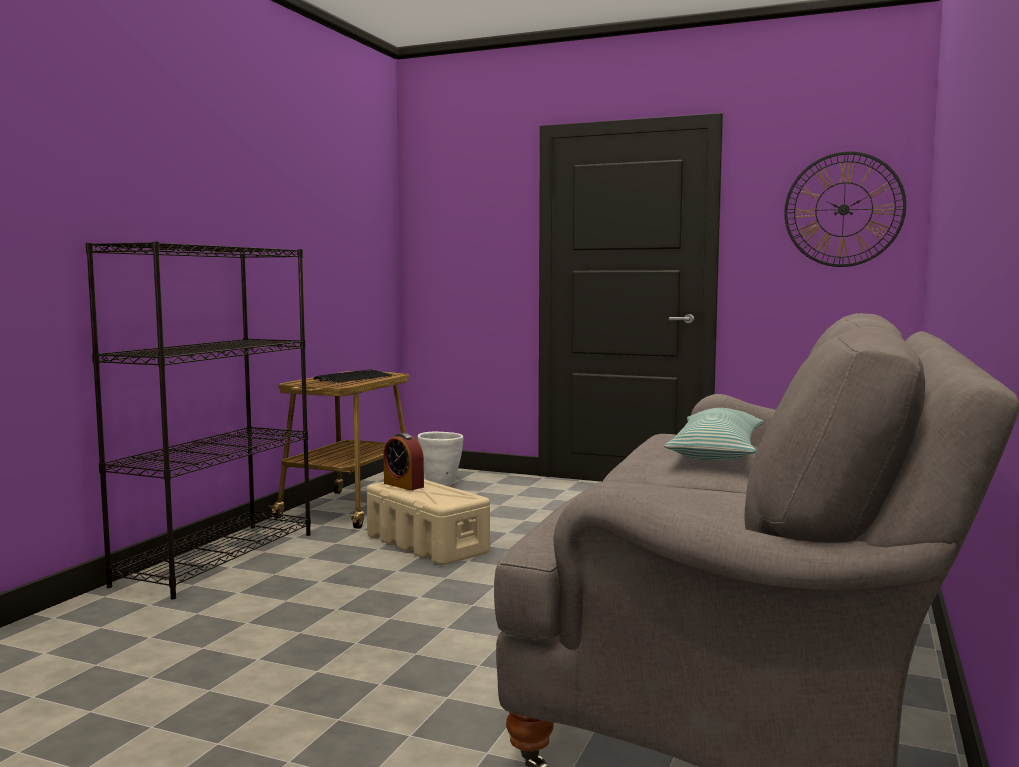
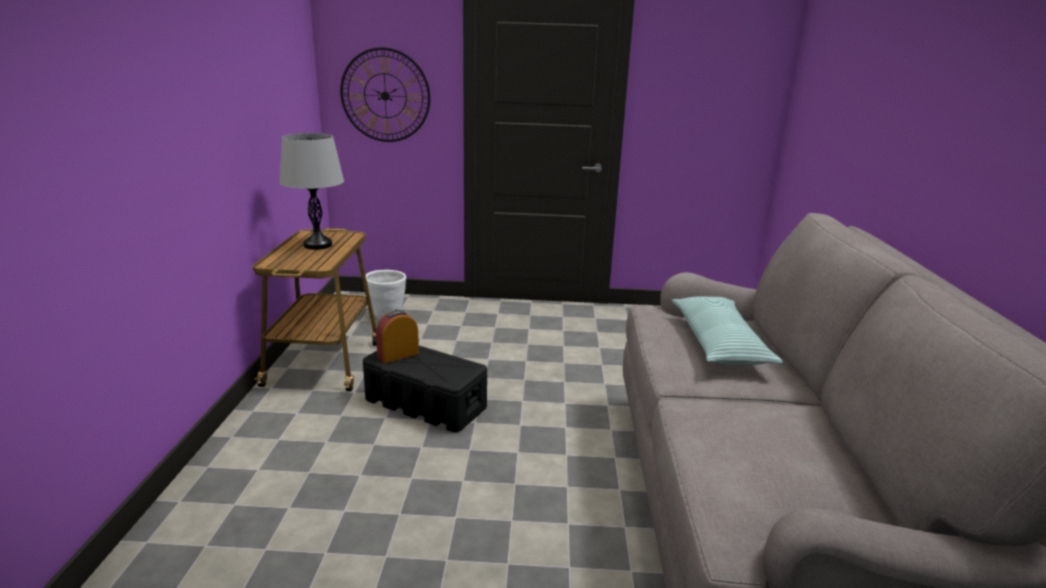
camera: 20 degrees left, 15 degrees up
(218, 558) = (237, 457): black bookcase -> none
(353, 378) = (318, 245): keyboard -> grey table lamp
(403, 485) = (398, 355): alarm clock -> alarm clock turned 120 degrees clockwise
(427, 544) = (426, 404): beige storage box -> black storage box
(843, 209) = (728, 80): wall clock -> wall clock (385, 95)

